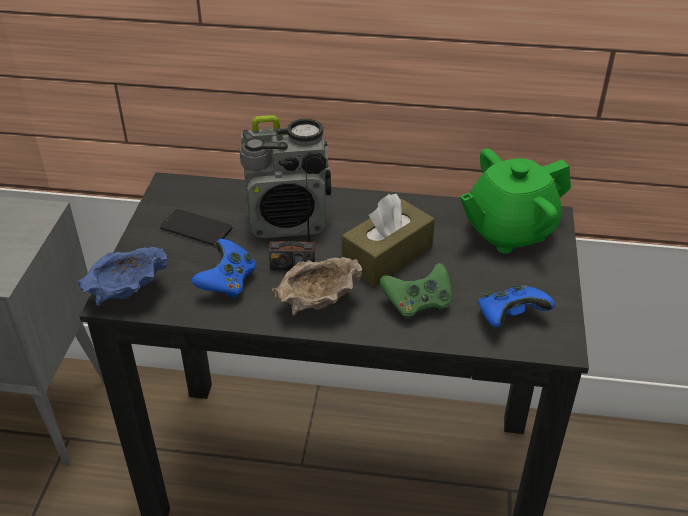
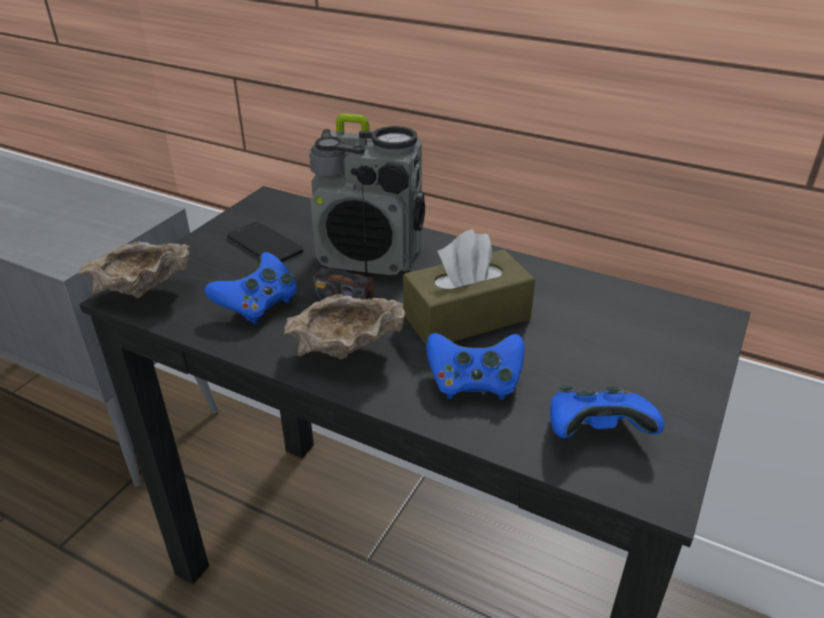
camera: 20 degrees right, 5 degrees down
(128, 293) = (144, 293): blue bowl -> beige bowl
(417, 304) = (473, 383): green game controller -> blue game controller
(508, 231) = (644, 322): green teapot -> none

